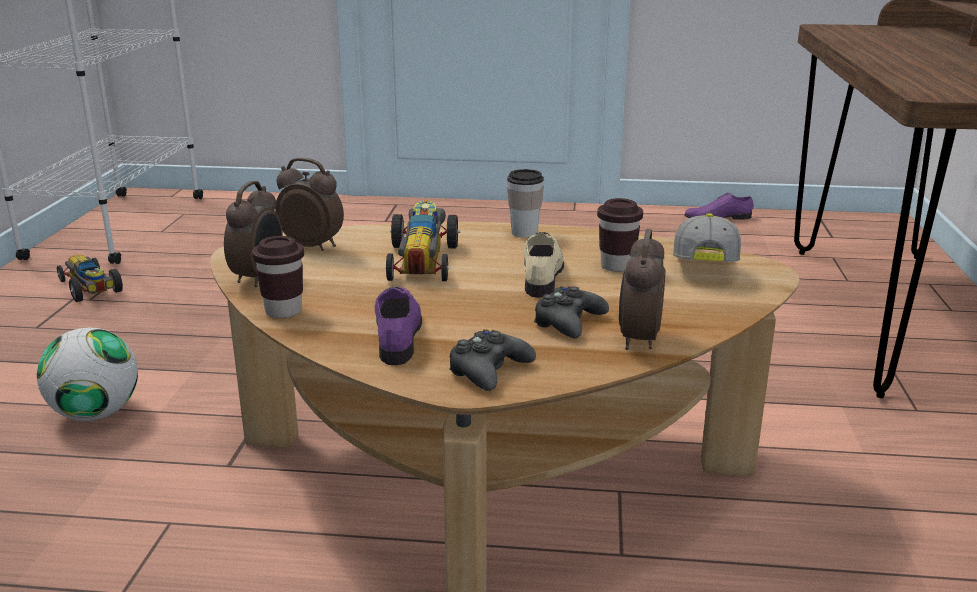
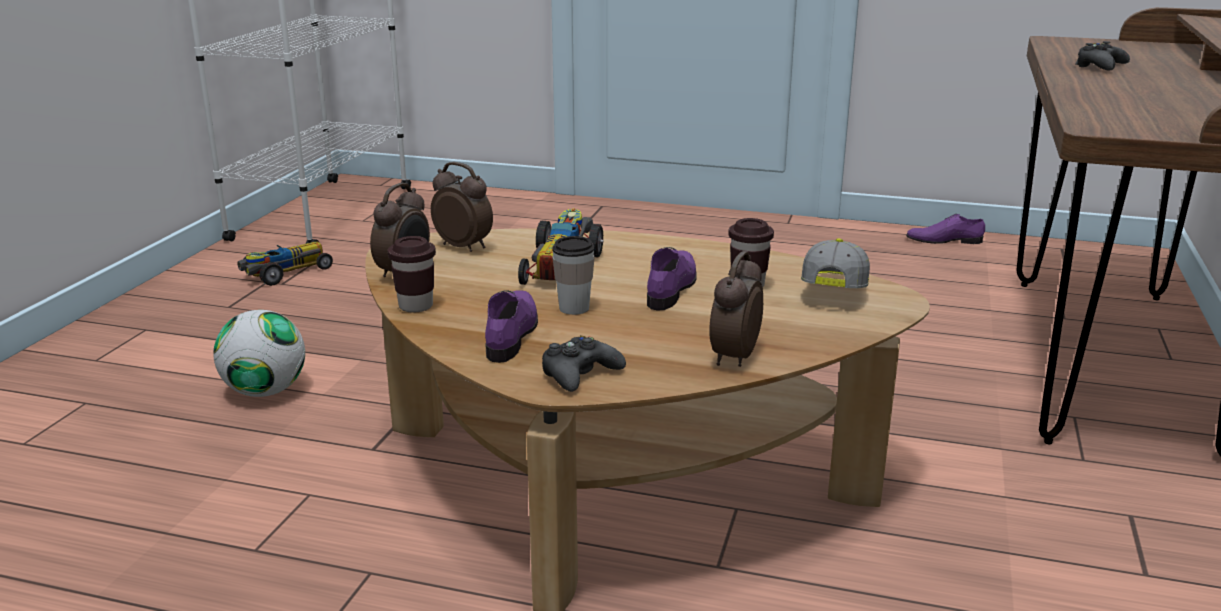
camera: 10 degrees right, 0 degrees up
(91, 288) = (285, 273): toy car -> toy car turned 75 degrees clockwise
(524, 233) = (672, 246): cup -> cup (574, 308)
(543, 272) = (672, 286): beige shoe -> purple shoe
(568, 322) = (674, 336): black game controller -> black game controller (1100, 66)

